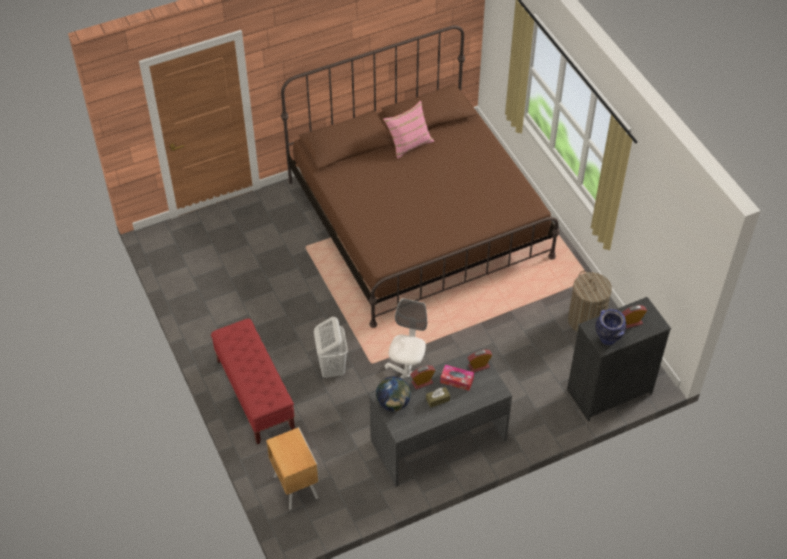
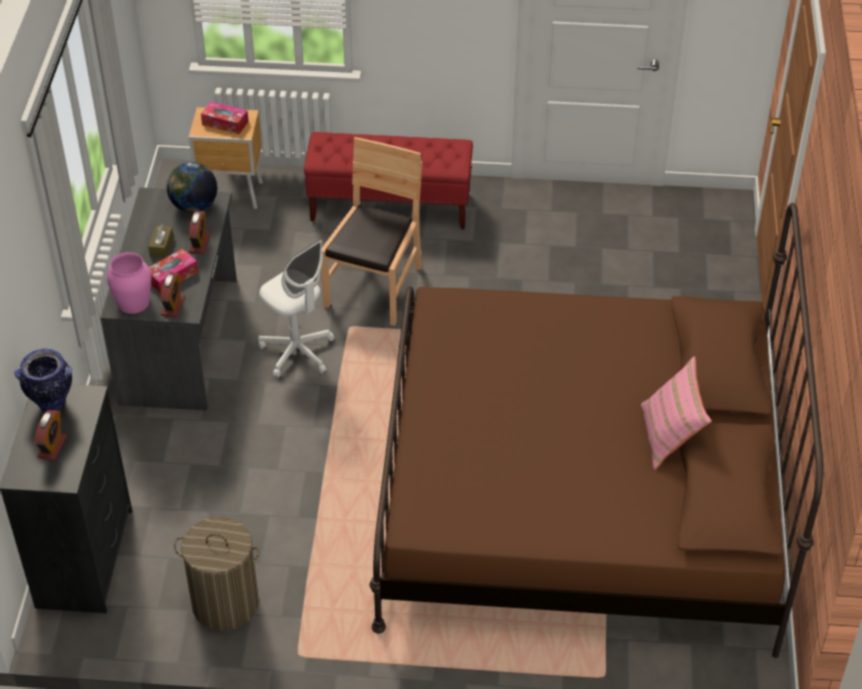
camera: 120 degrees right, 5 degrees down
(291, 450) = (225, 123): none -> tissue box
(331, 367) = (375, 288): white laundry basket -> brown chair
(489, 386) = (134, 302): none -> pink vase

